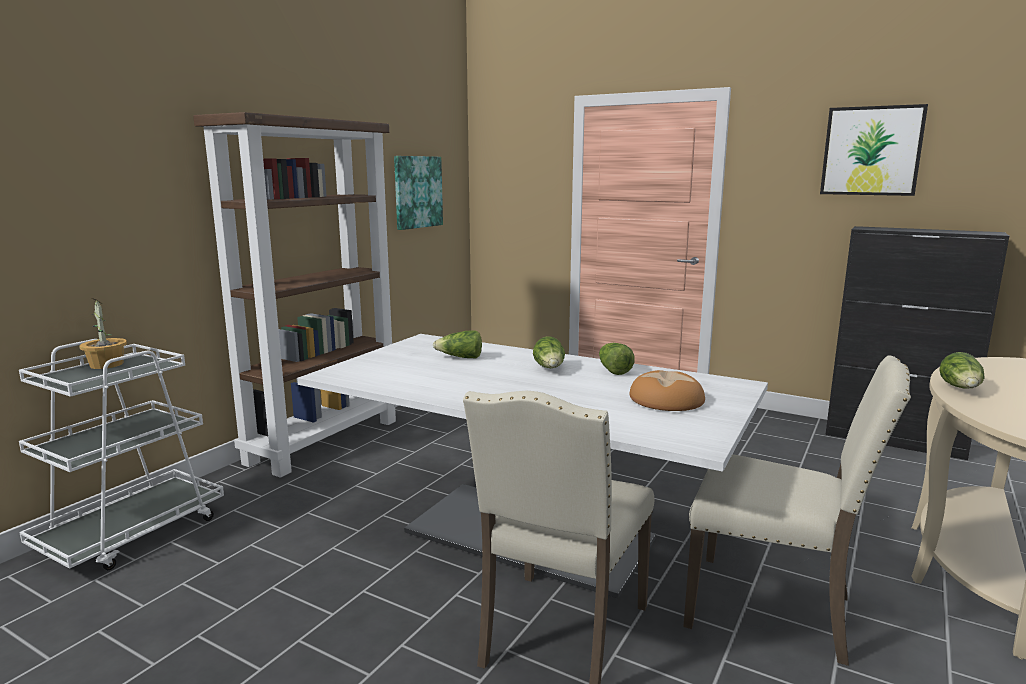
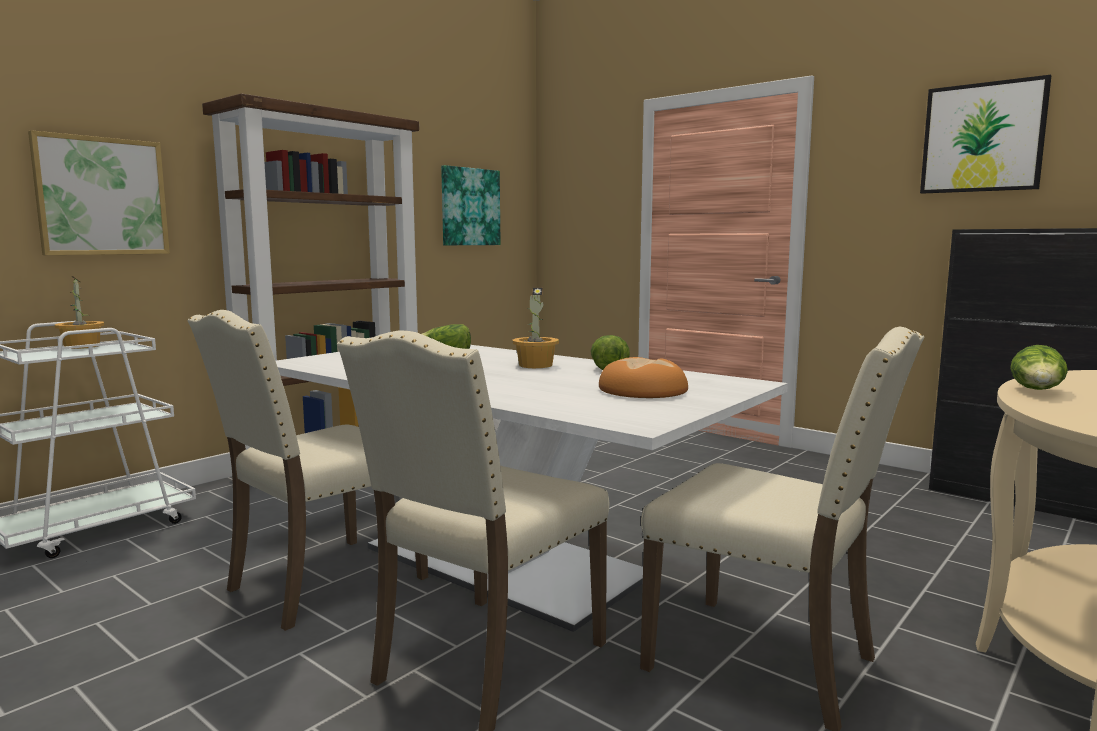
camera: 10 degrees right, 5 degrees down
(108, 214) = (102, 196): none -> picture
(382, 572) = (322, 583): none -> beige chair
(550, 368) = (535, 365): lettuce -> potted plant

